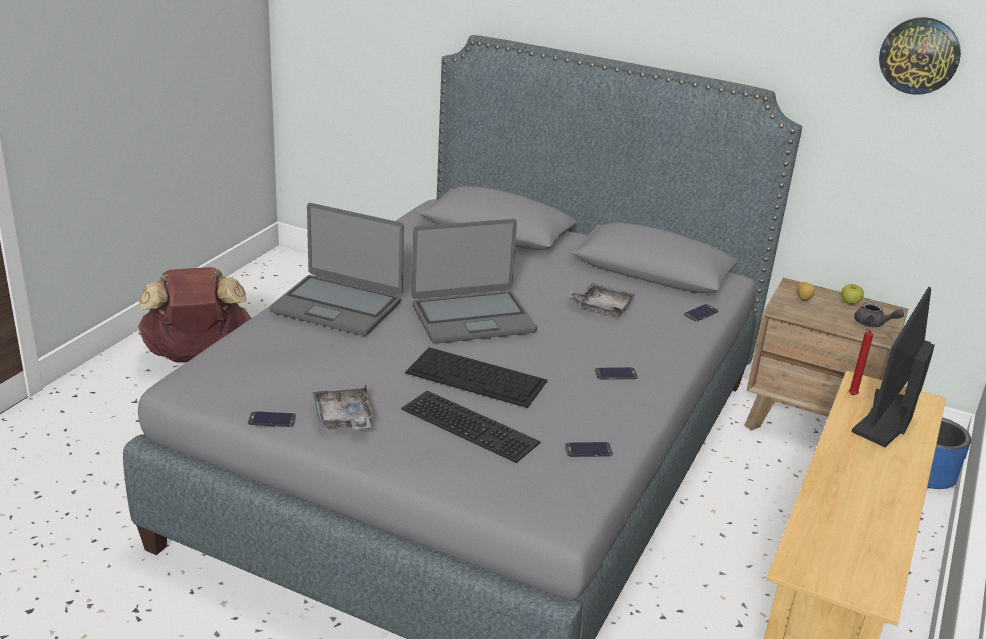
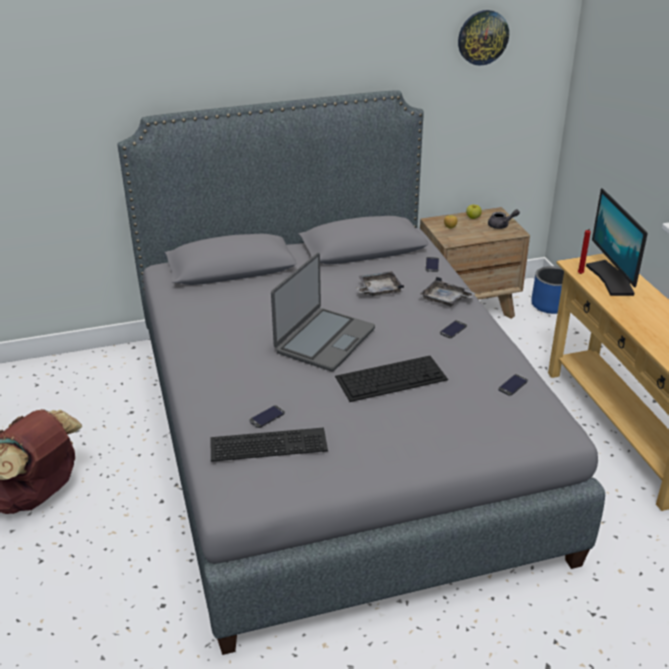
camera: 40 degrees left, 5 degrees up
(272, 419) = (329, 486): phone -> phone (267, 417)
(337, 306) = (231, 382): laptop -> none
(344, 418) = (367, 455): grey tray -> grey tray (445, 299)
(472, 425) = (438, 410): keyboard -> keyboard (269, 443)

